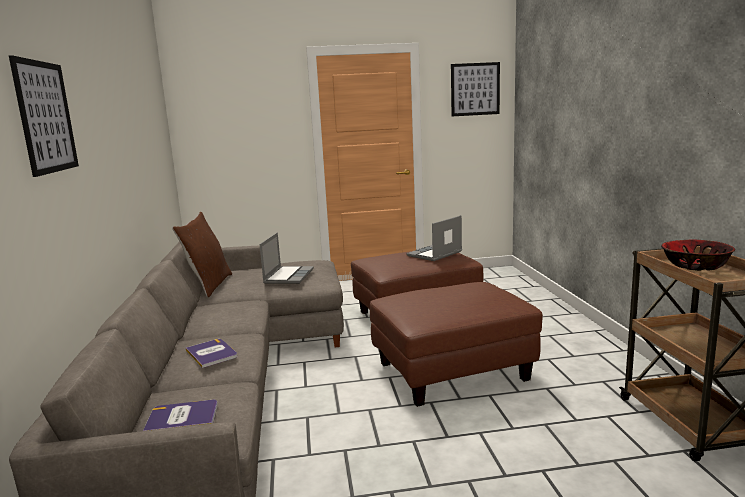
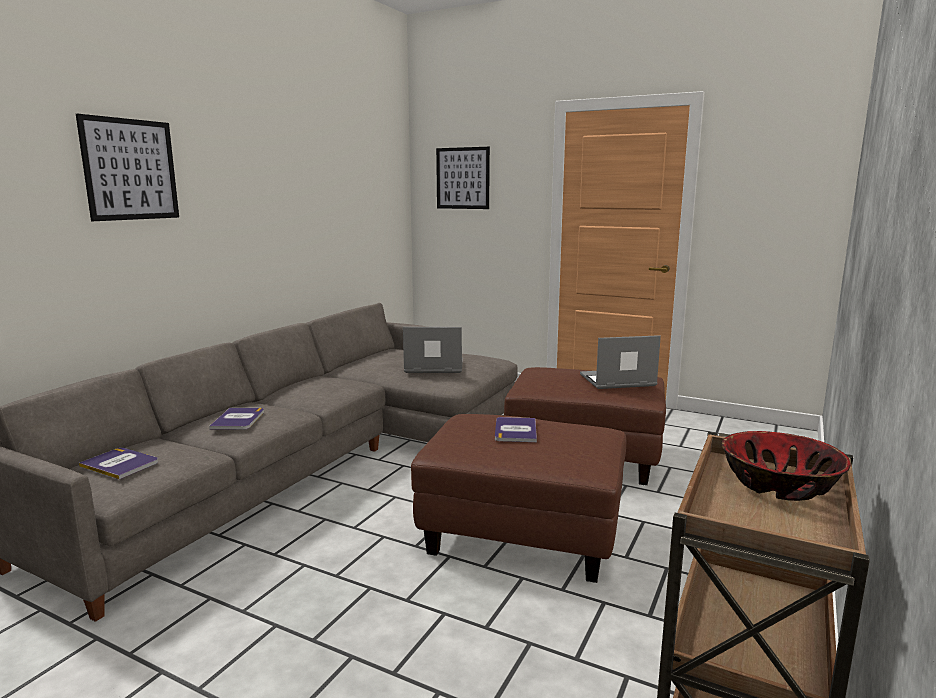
camera: 35 degrees right, 0 degrees up
(208, 285) = (359, 359): brown pillow -> none
(288, 276) = (433, 367): laptop -> laptop turned 135 degrees counterclockwise
(441, 296) = (515, 430): none -> book
(475, 89) = (786, 158): picture -> picture (462, 178)

